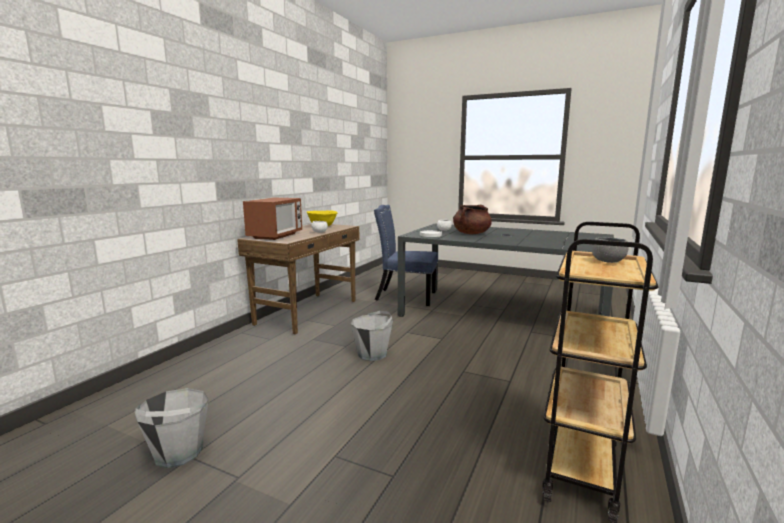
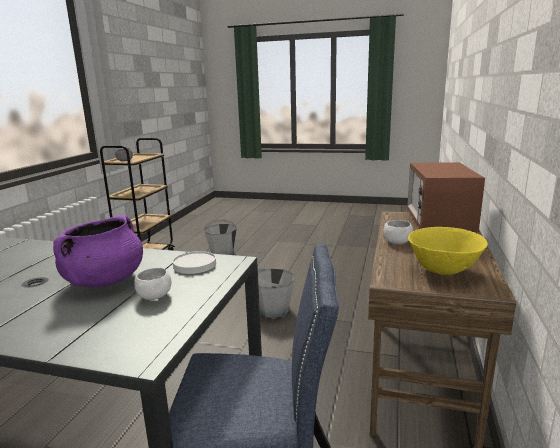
camera: 170 degrees right, 5 degrees up
(178, 452) = (344, 246): grey bucket -> grey bucket (222, 253)
(471, 233) = (104, 281): brown cooking pot -> purple cooking pot

